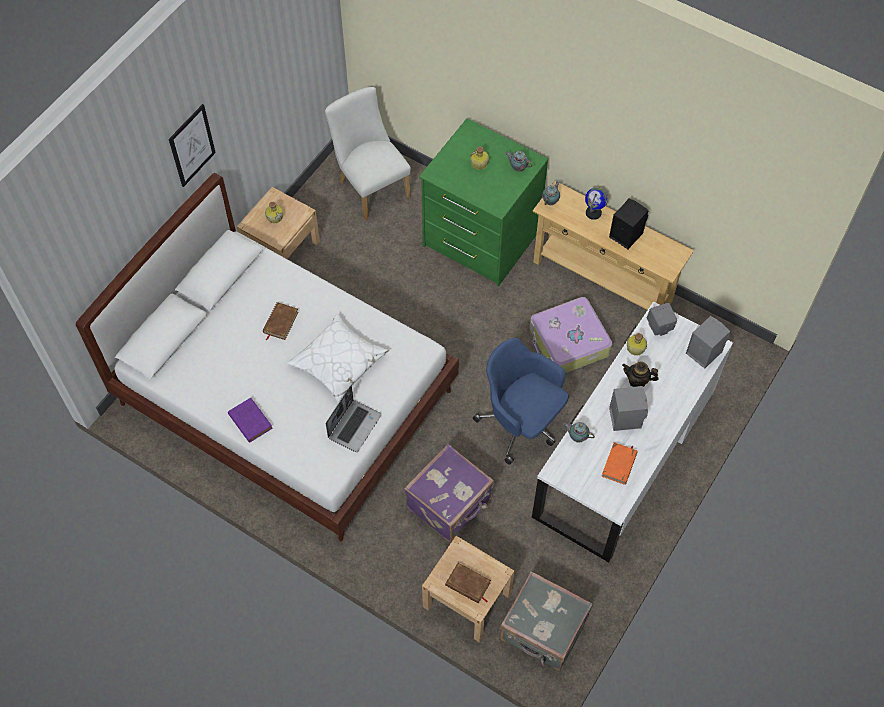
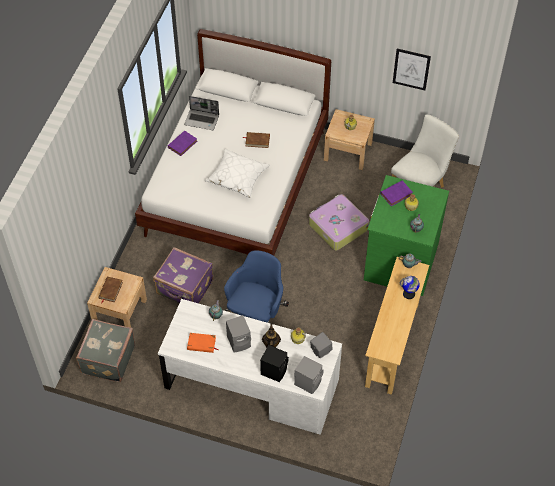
camera: 75 degrees right, 5 degrees down
(192, 145) = (323, 29): picture -> picture (411, 69)
(354, 425) = (193, 195): laptop -> laptop (202, 120)
(455, 172) = (397, 194): none -> purple book
(568, 343) = (331, 333): suitcase -> suitcase (337, 227)
(625, 234) = (397, 317): black speaker -> black speaker (274, 370)

